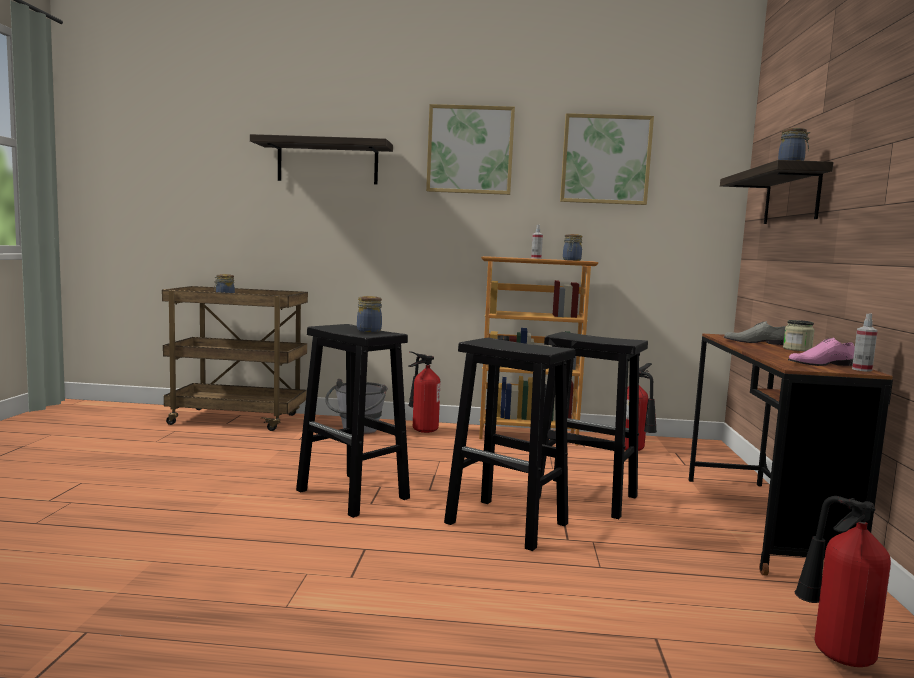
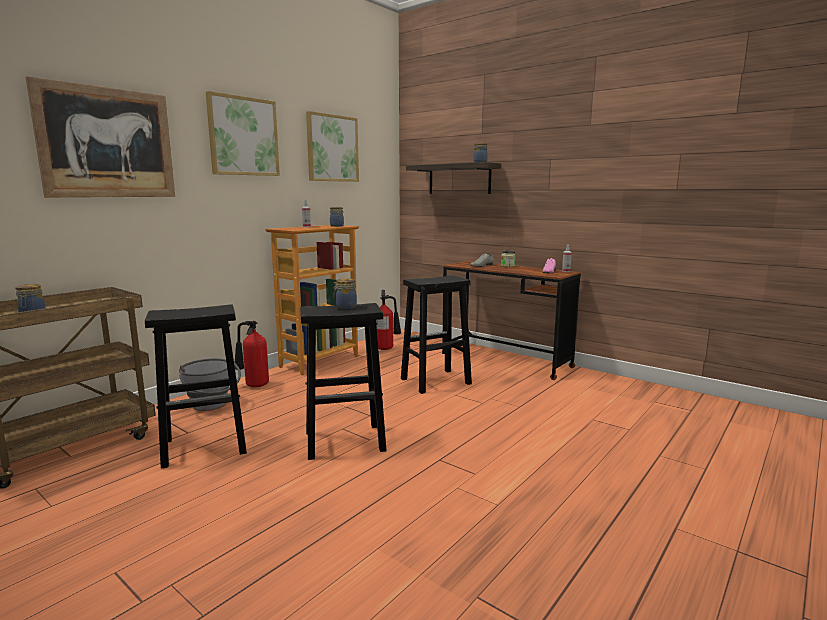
camera: 55 degrees left, 5 degrees up
(327, 162) = (107, 143): shelf -> picture
(508, 524) = (448, 410): black stool -> black stool (206, 446)
(833, 654) = (621, 394): fire extinguisher -> none

